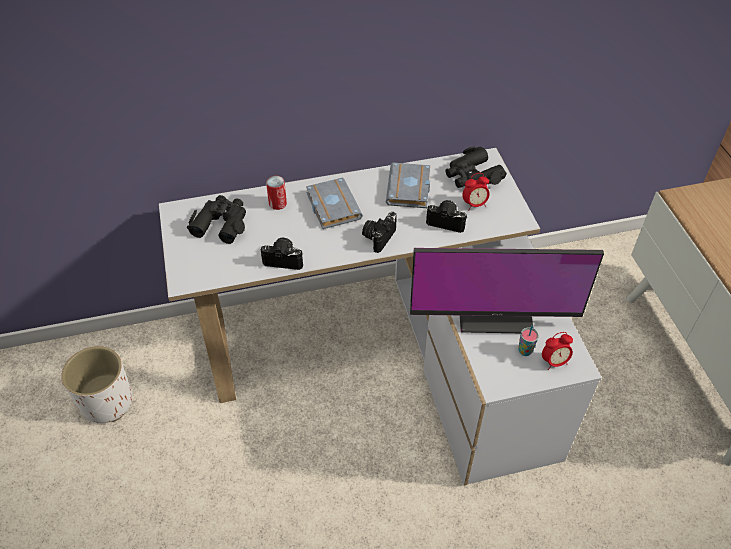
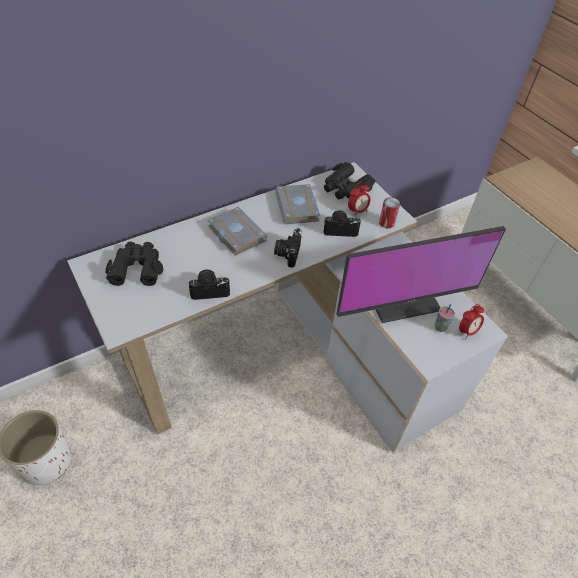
camera: 20 degrees left, 0 degrees up
(277, 203) = (185, 240): can -> can (386, 223)

